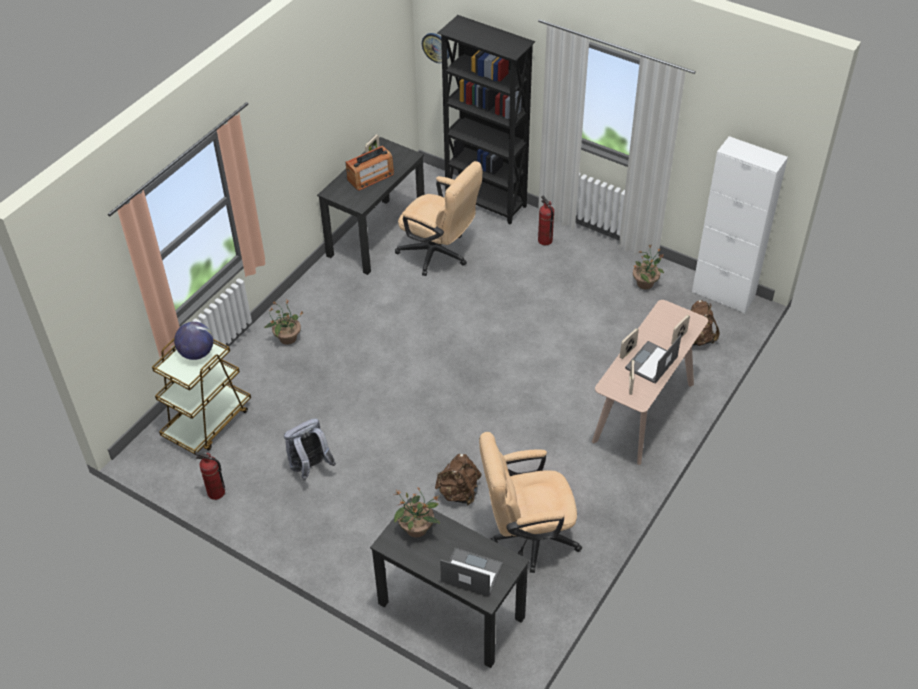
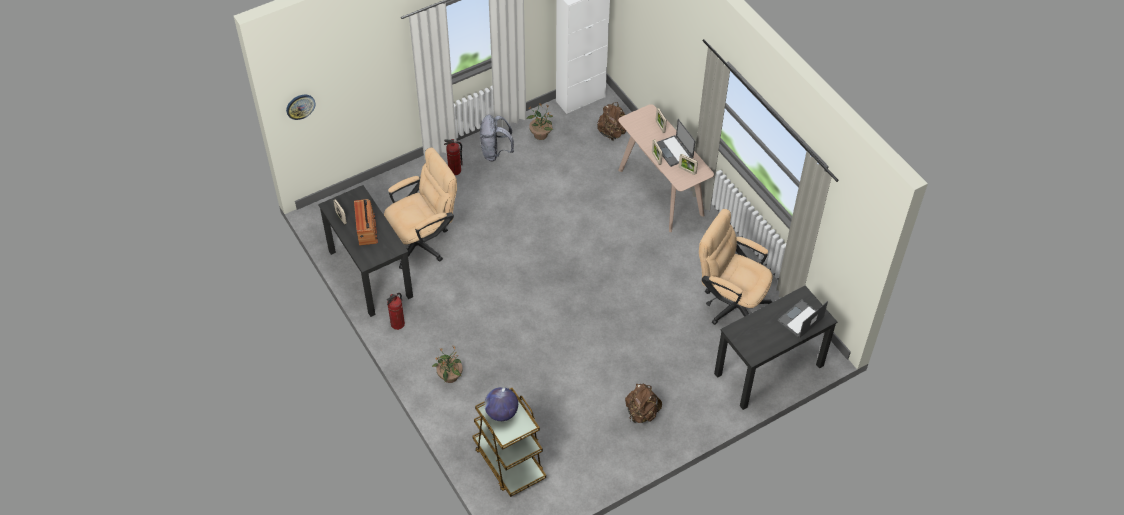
camera: 65 degrees left, 5 degrees up
(216, 493) = (586, 479): fire extinguisher -> fire extinguisher (397, 324)
(310, 467) = (597, 408): grey backpack -> grey backpack (495, 152)
(417, 529) = (750, 335): potted plant -> none
(459, 492) = (672, 325): brown backpack -> brown backpack (641, 413)
(486, 203) = (384, 188): black bookcase -> none
(527, 536) = (730, 303): beige office chair -> beige office chair turned 105 degrees clockwise

